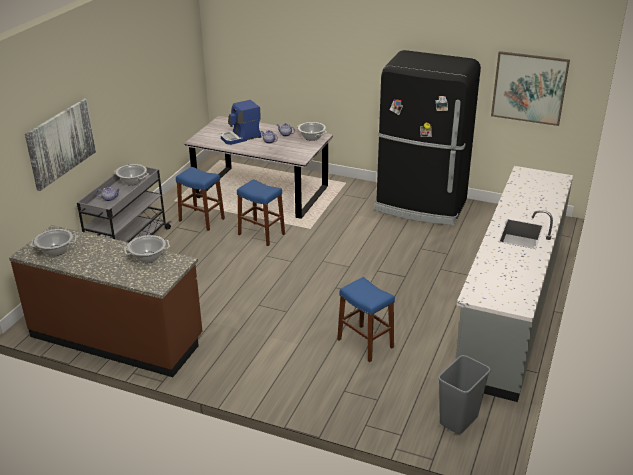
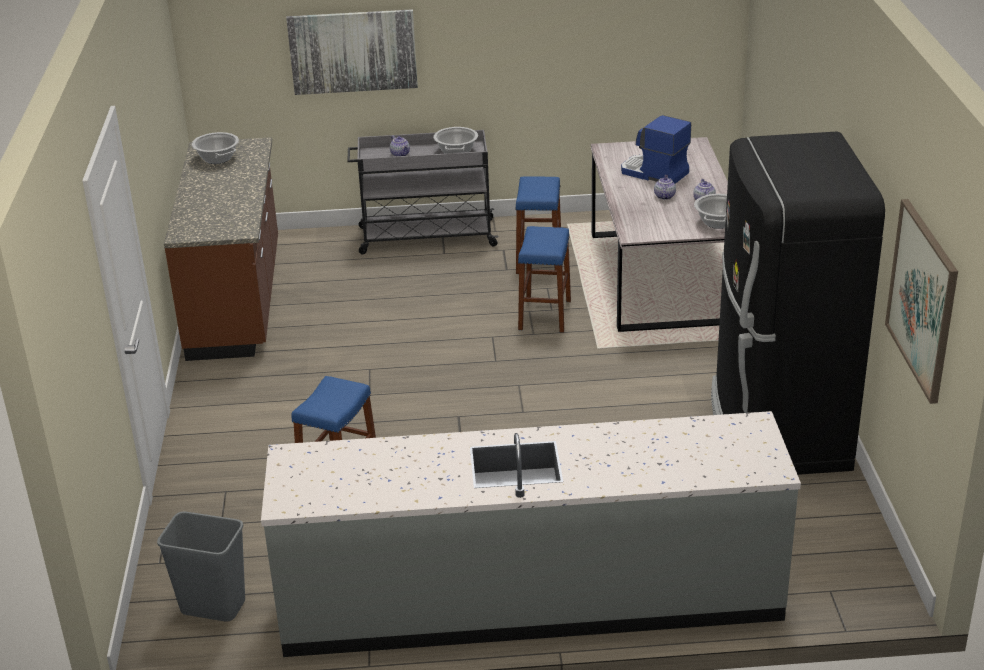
camera: 65 degrees right, 0 degrees up
(148, 257) = (238, 210): cooking pot -> none

